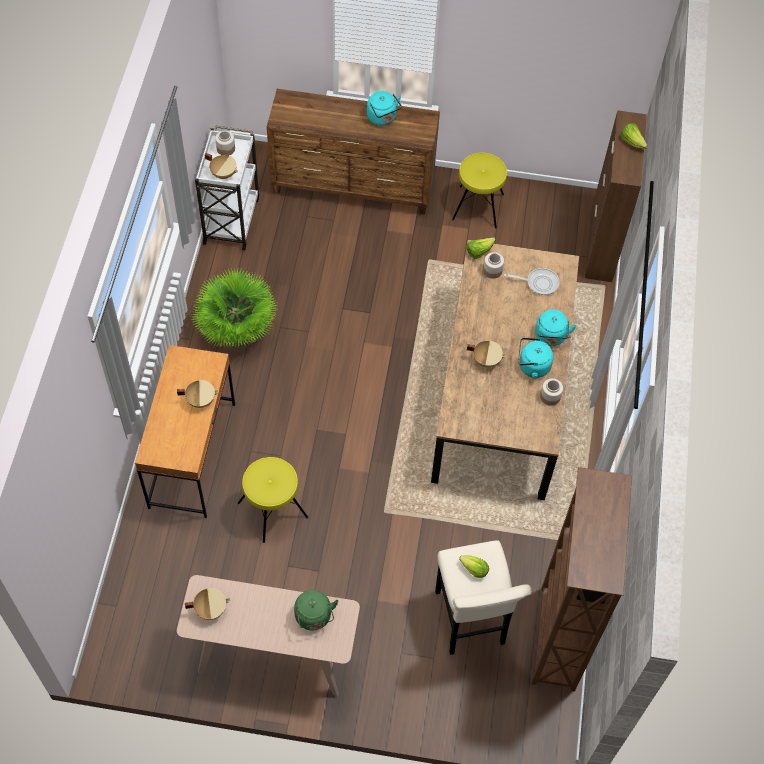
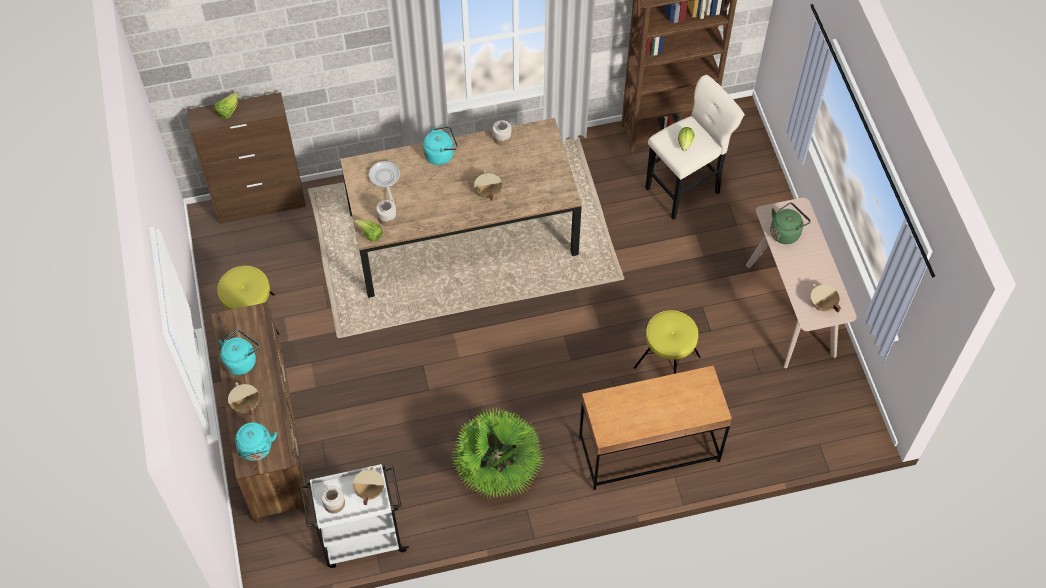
camera: 110 degrees left, 0 degrees up
(200, 400) = (642, 394): beige cooking pot -> beige cooking pot (245, 405)
(532, 366) = (478, 159): turquoise kettle -> turquoise kettle (256, 450)

